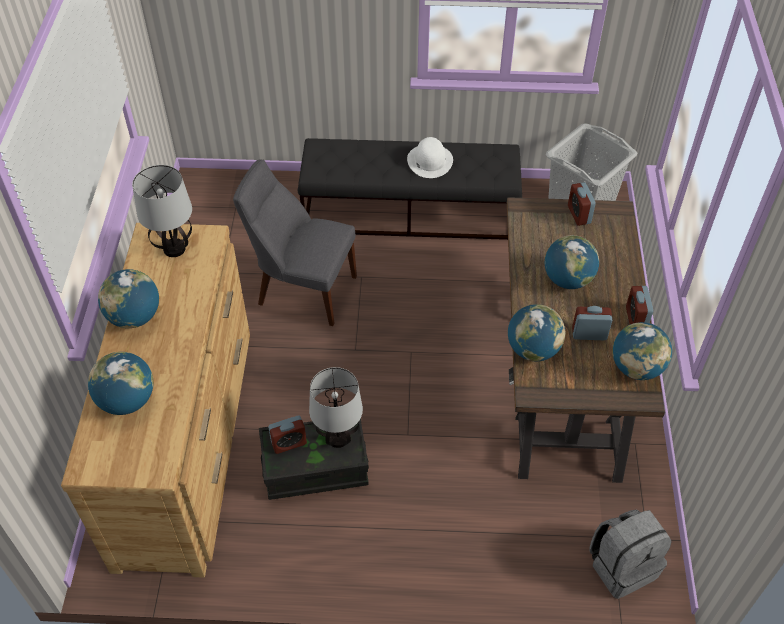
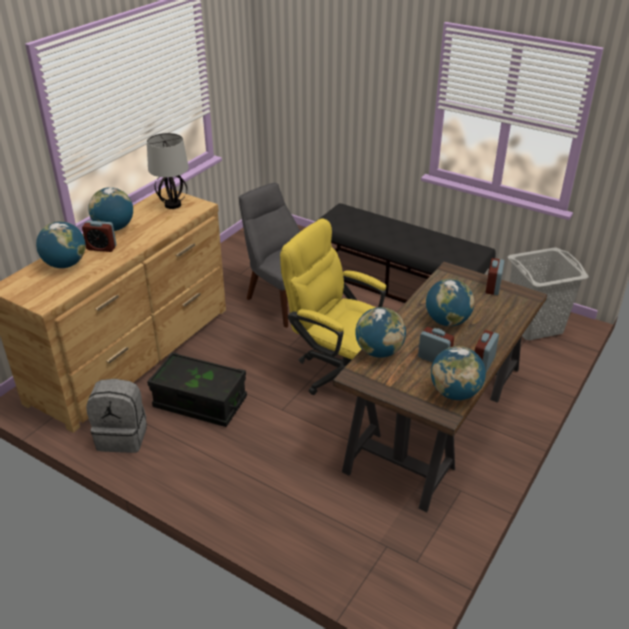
camera: 30 degrees right, 15 degrees down
(289, 443) = (183, 368): alarm clock -> alarm clock (101, 248)
(338, 439) = (218, 379): table lamp -> none
(429, 160) = (416, 237): white hat -> none
(430, 358) = (339, 371): none -> yellow office chair
(622, 566) = (378, 570): grey backpack -> grey backpack (123, 436)

